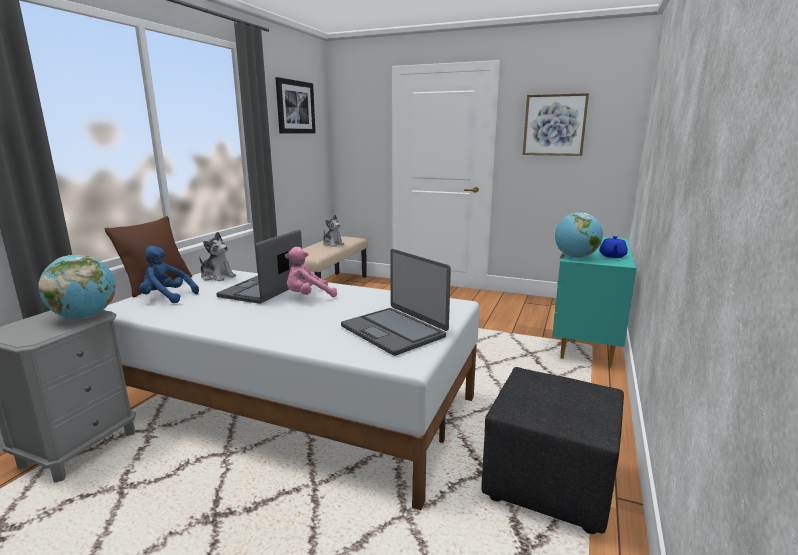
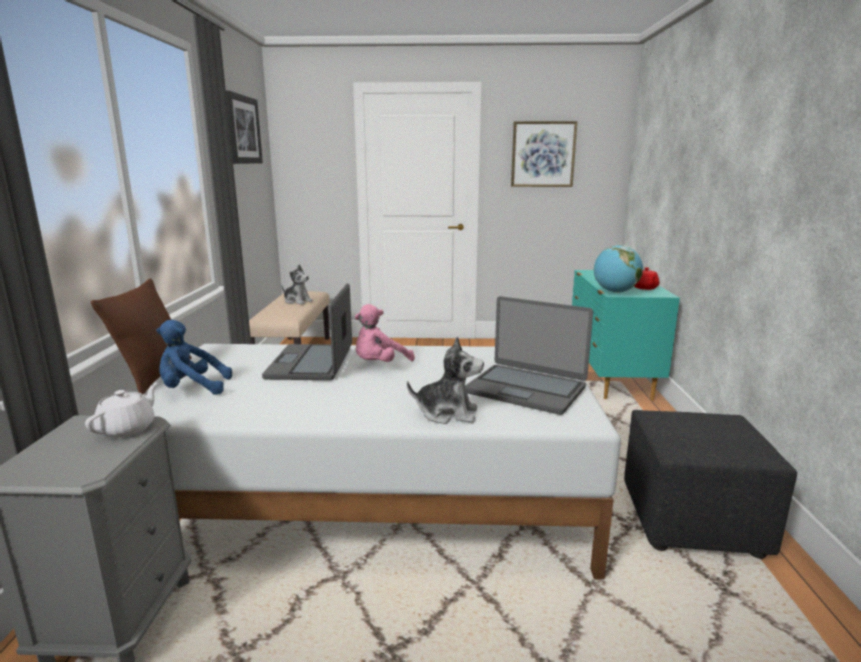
camera: 20 degrees left, 0 degrees up
(85, 316) = (128, 429): globe -> white teapot
(217, 276) = (226, 354): plush toy -> plush toy (447, 413)
(612, 256) = (644, 288): blue teapot -> red teapot

